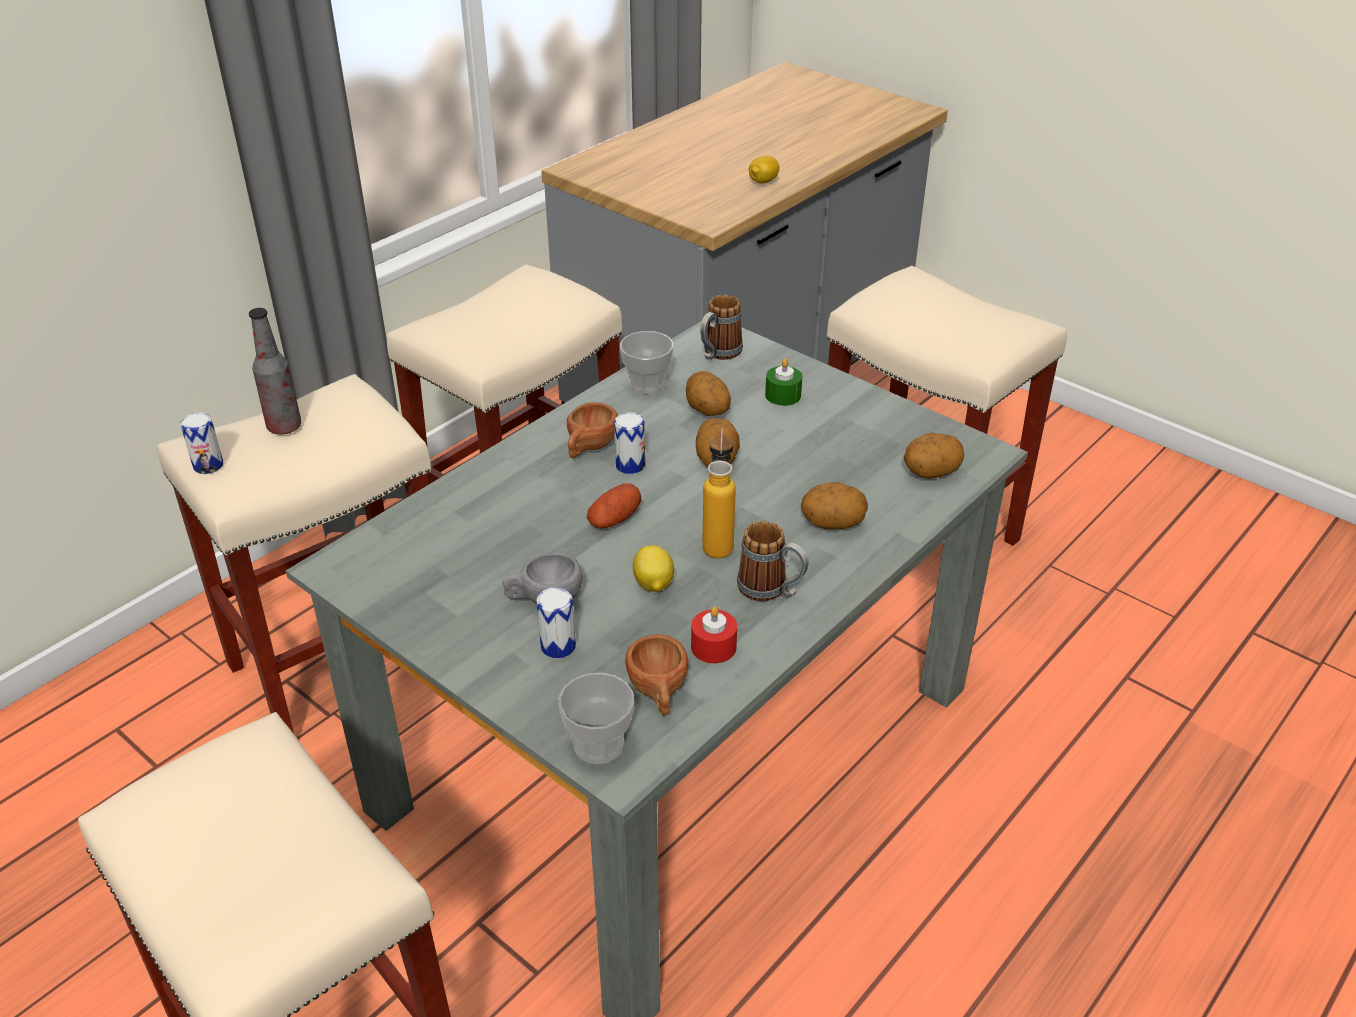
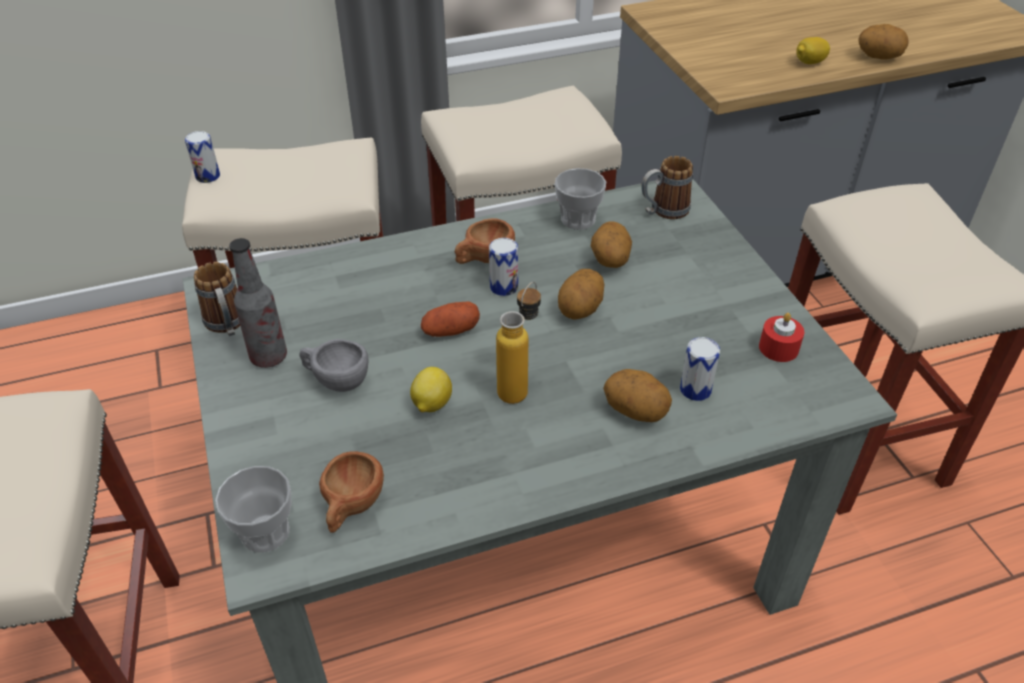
camera: 30 degrees right, 5 degrees up
(284, 427) = (285, 163): bottle -> bottle (269, 357)
(558, 646) = (311, 426): can -> can (695, 389)
(713, 647) = (432, 485): red candle -> red candle (778, 348)
(771, 590) = (526, 453): mug -> mug (227, 326)
(783, 395) = (691, 269): green candle -> none
(931, 473) = (774, 398): potato -> potato (878, 57)

